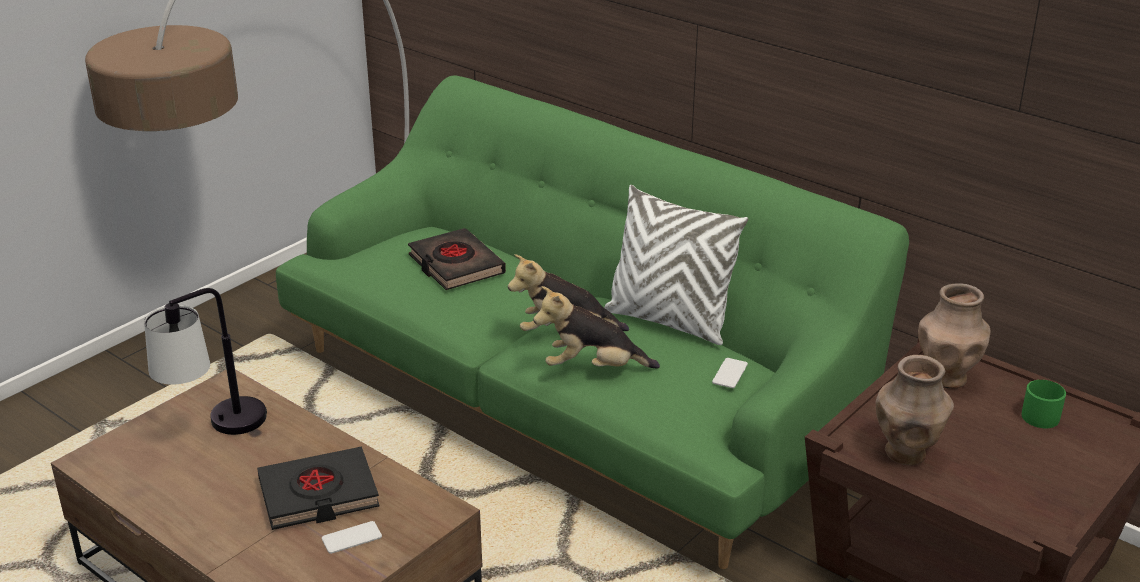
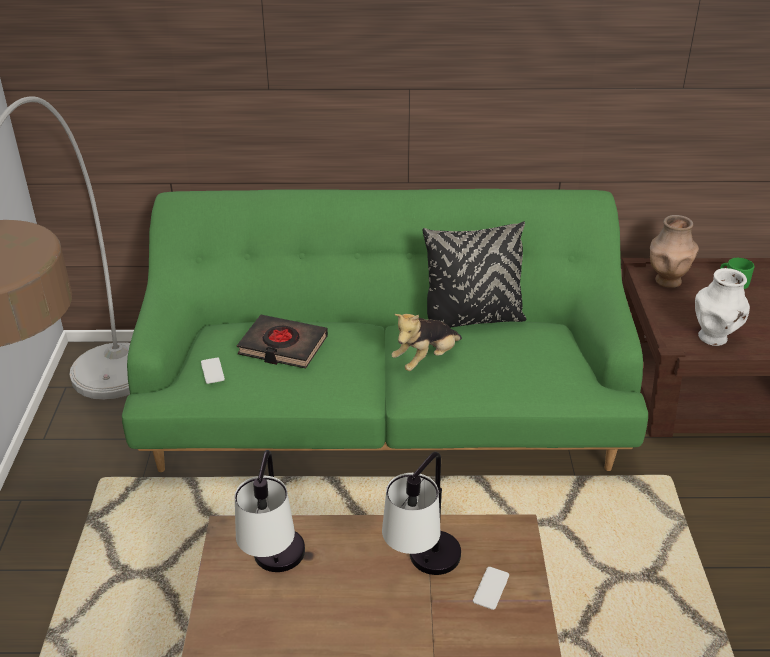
camera: 40 degrees left, 5 degrees up
(318, 495) = (423, 572): black book -> table lamp
(593, 368) = (478, 375): plush toy -> none
(669, 321) = (472, 319): white pillow -> black pillow
(730, 374) = (556, 337): phone -> phone (212, 371)
(906, 453) = (713, 338): brown vase -> white vase

